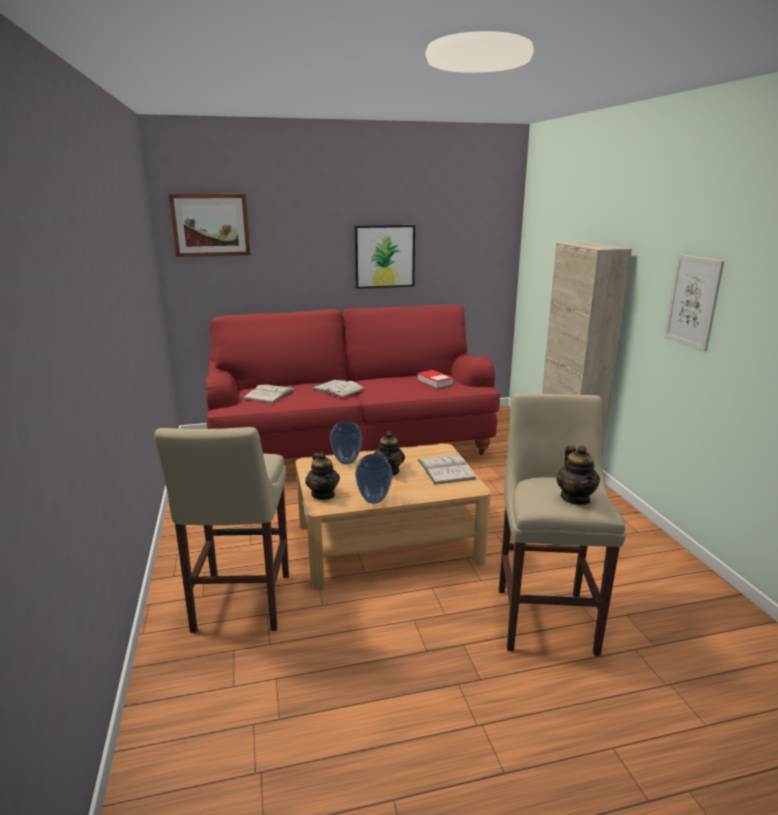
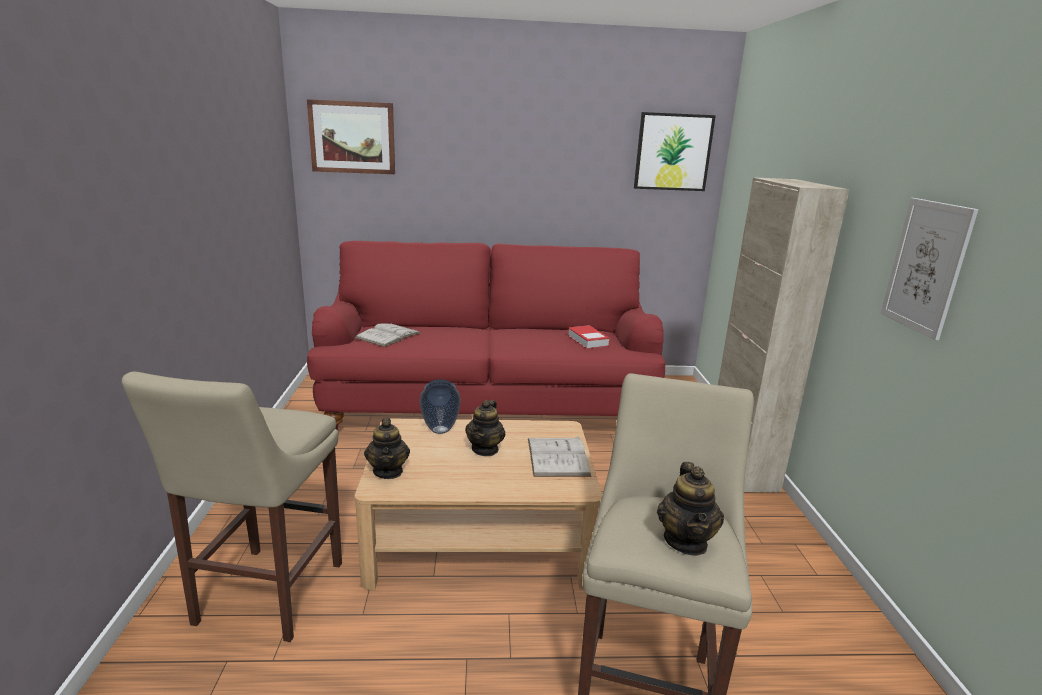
camera: 10 degrees right, 0 degrees up
(337, 389) = (468, 337): white book -> none
(374, 500) = (446, 488): vase -> none
(384, 256) = (551, 186): picture -> picture (673, 152)

